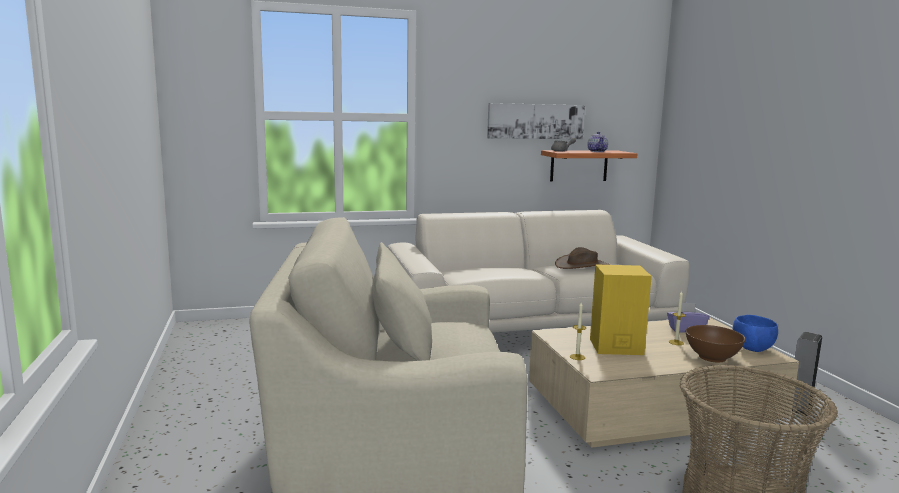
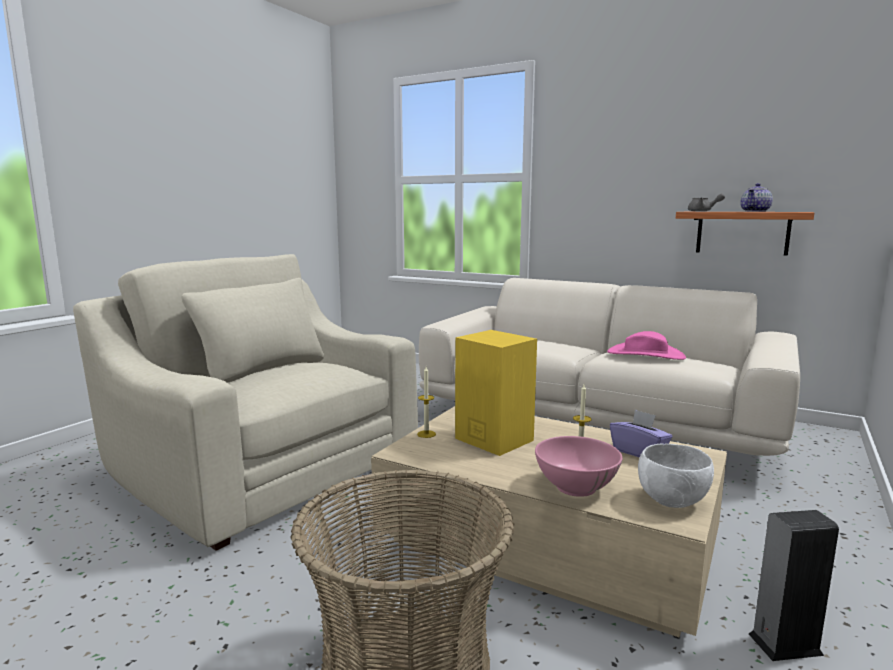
camera: 45 degrees right, 0 degrees up
(535, 121) = (677, 174): picture -> none
(582, 265) = (645, 355): brown hat -> pink hat
(711, 357) = (575, 487): brown bowl -> pink bowl
(752, 349) = (671, 501): blue bowl -> white bowl

